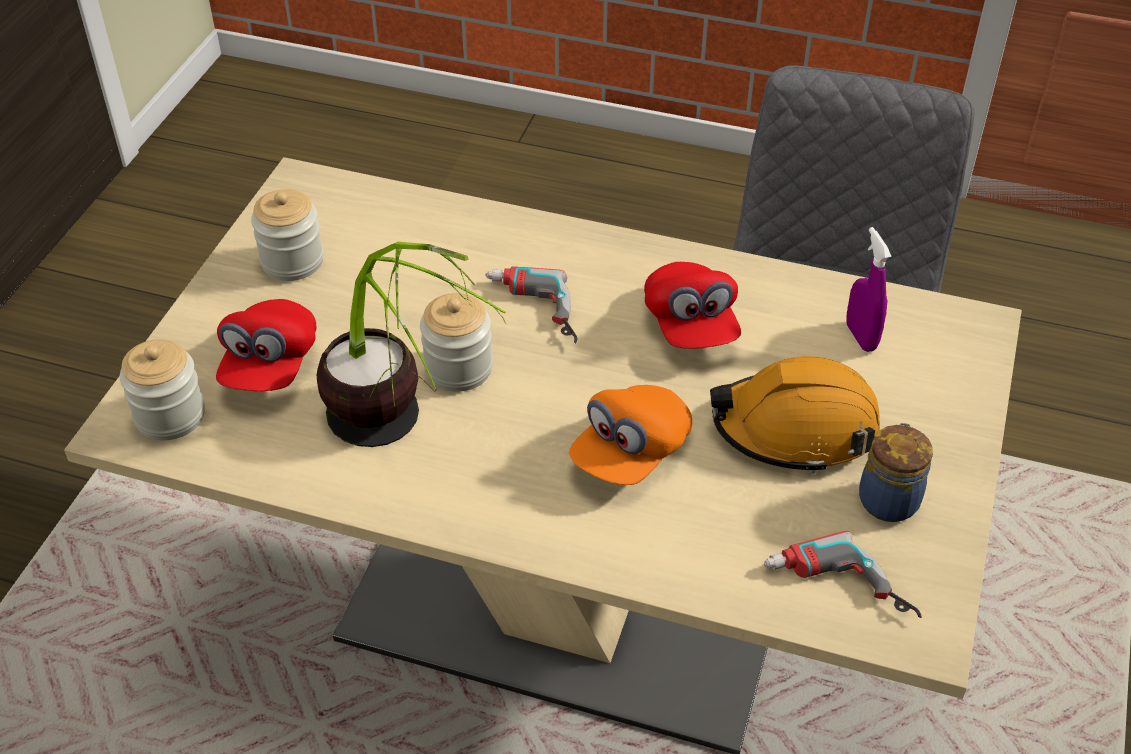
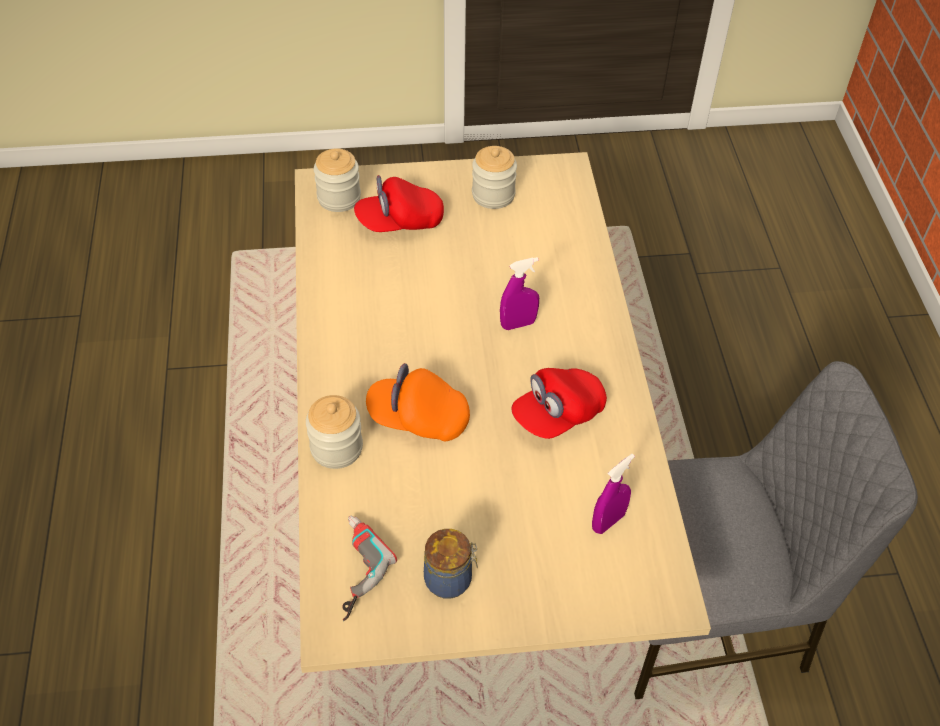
camera: 65 degrees right, 5 degrees up
(403, 447) = (366, 306): potted plant -> none
(458, 368) = (446, 307): jar -> jar (336, 448)
(530, 312) = (518, 324): power drill -> purple spray bottle
(795, 428) = (489, 504): orange hard hat -> none

